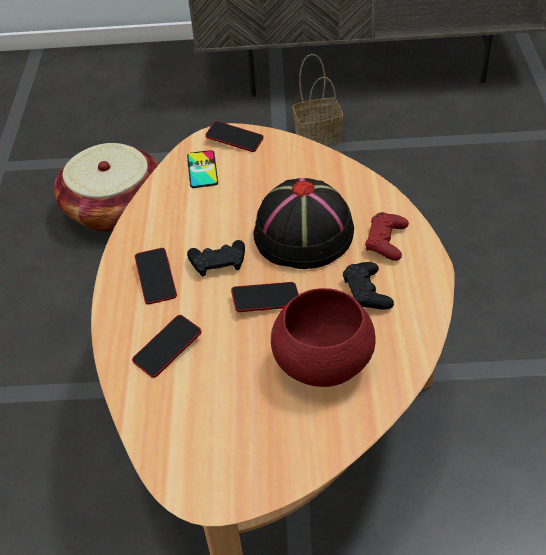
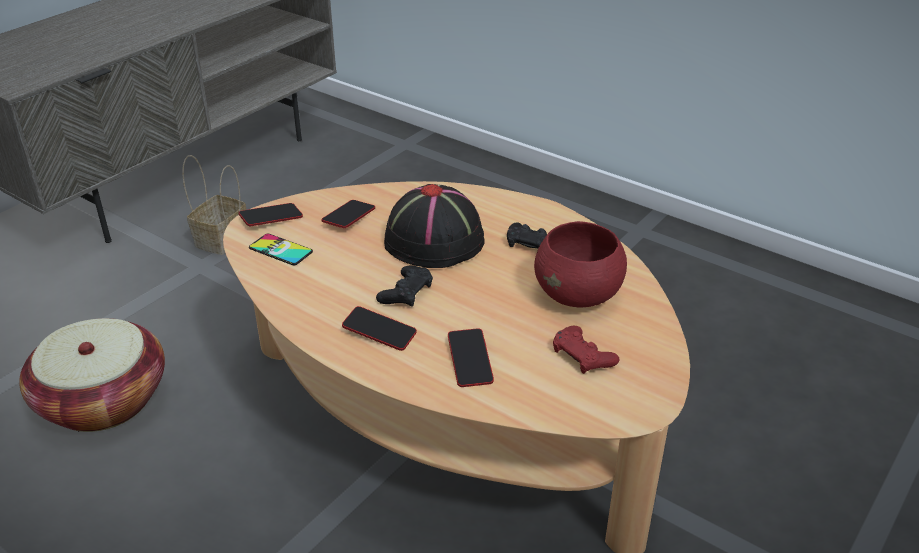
camera: 55 degrees left, 10 degrees down
(266, 300) = (481, 290): phone -> phone (349, 218)
(386, 241) = (493, 212): red game controller -> red game controller (583, 356)

